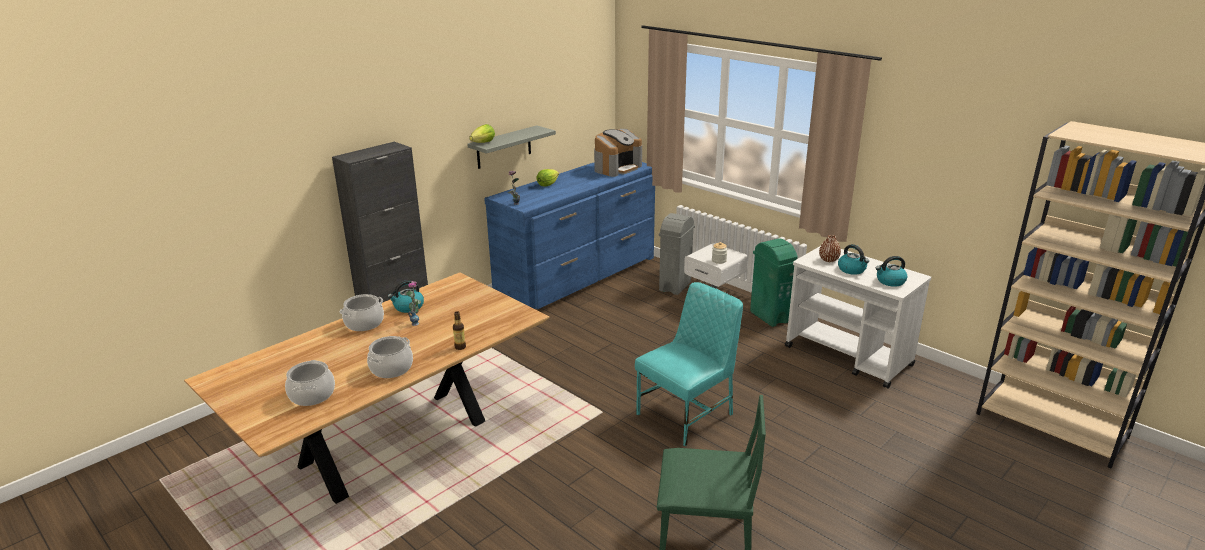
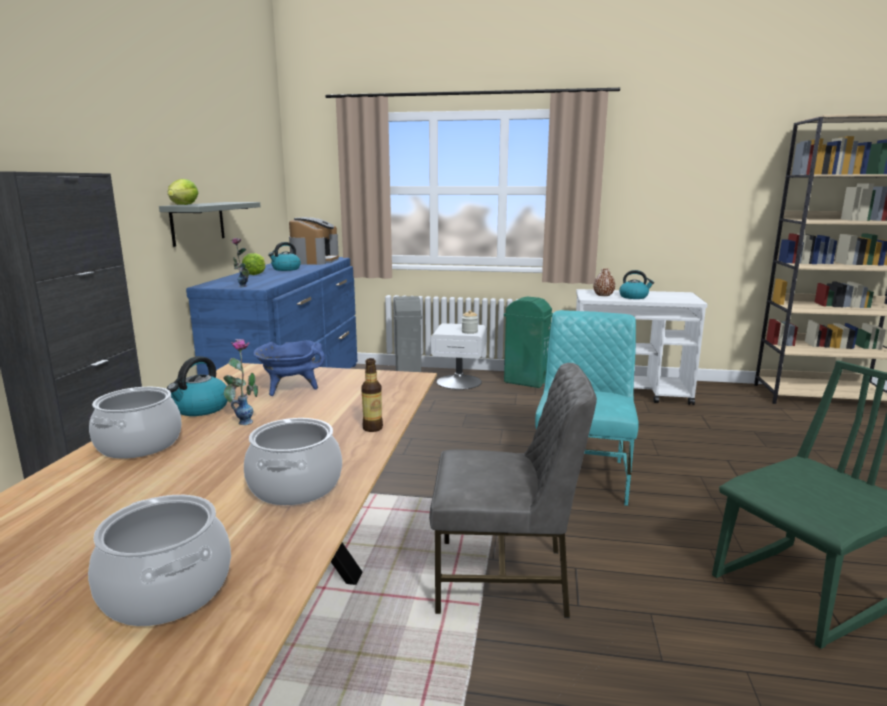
camera: 35 degrees left, 10 degrees down
(460, 305) = (290, 389): none -> blue cooking pot
(549, 456) = (504, 579): none -> grey chair
(890, 281) = (675, 298): kettle -> kettle (286, 269)

